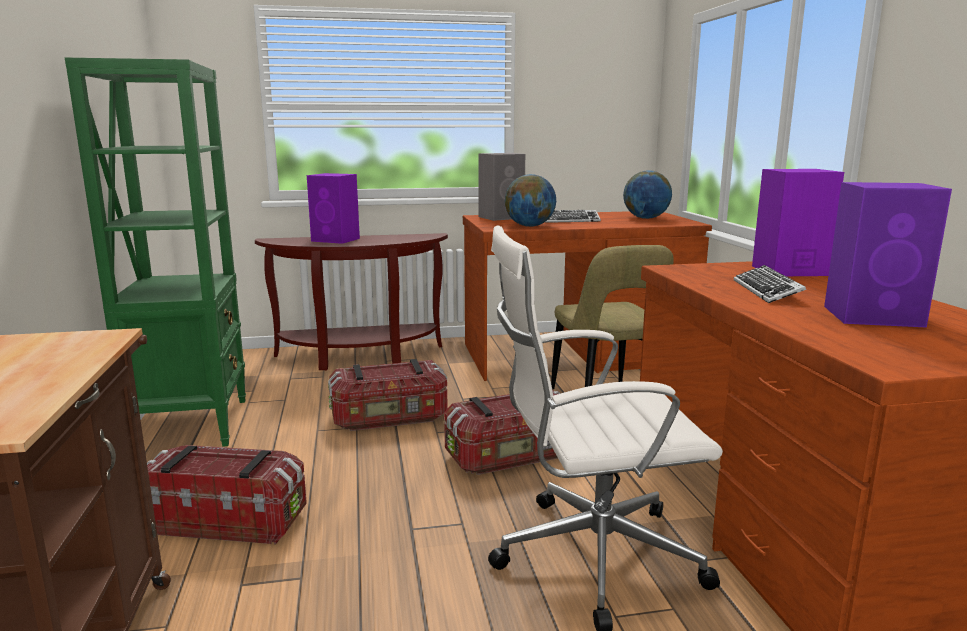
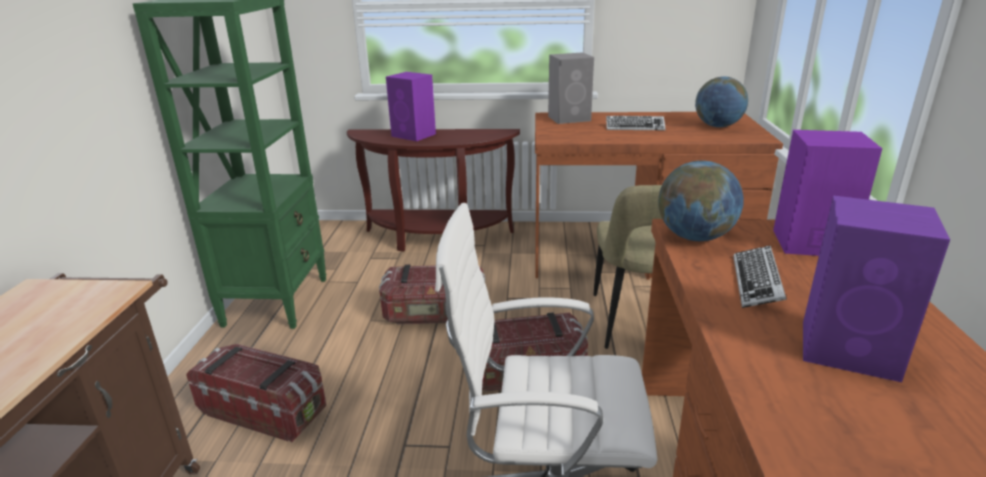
camera: 15 degrees right, 10 degrees up
(530, 226) = (586, 136): globe -> globe (695, 237)

